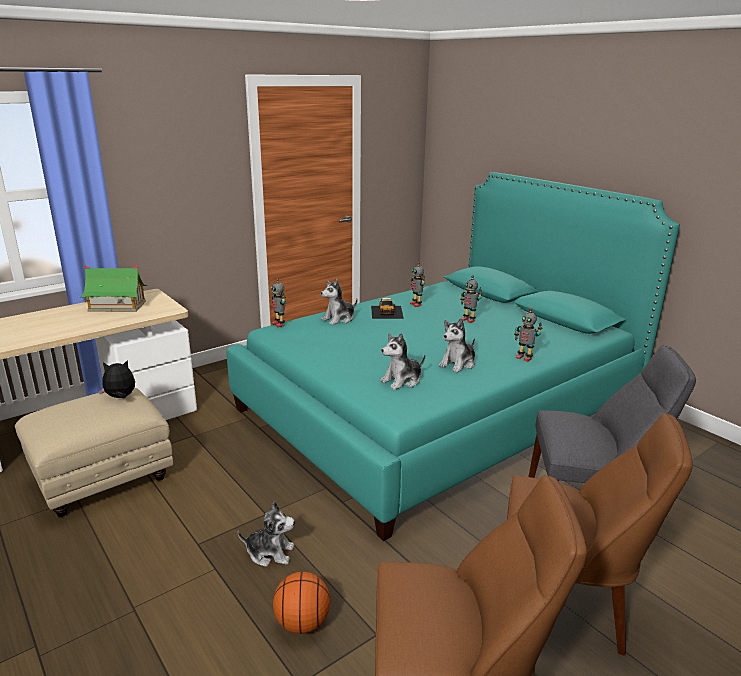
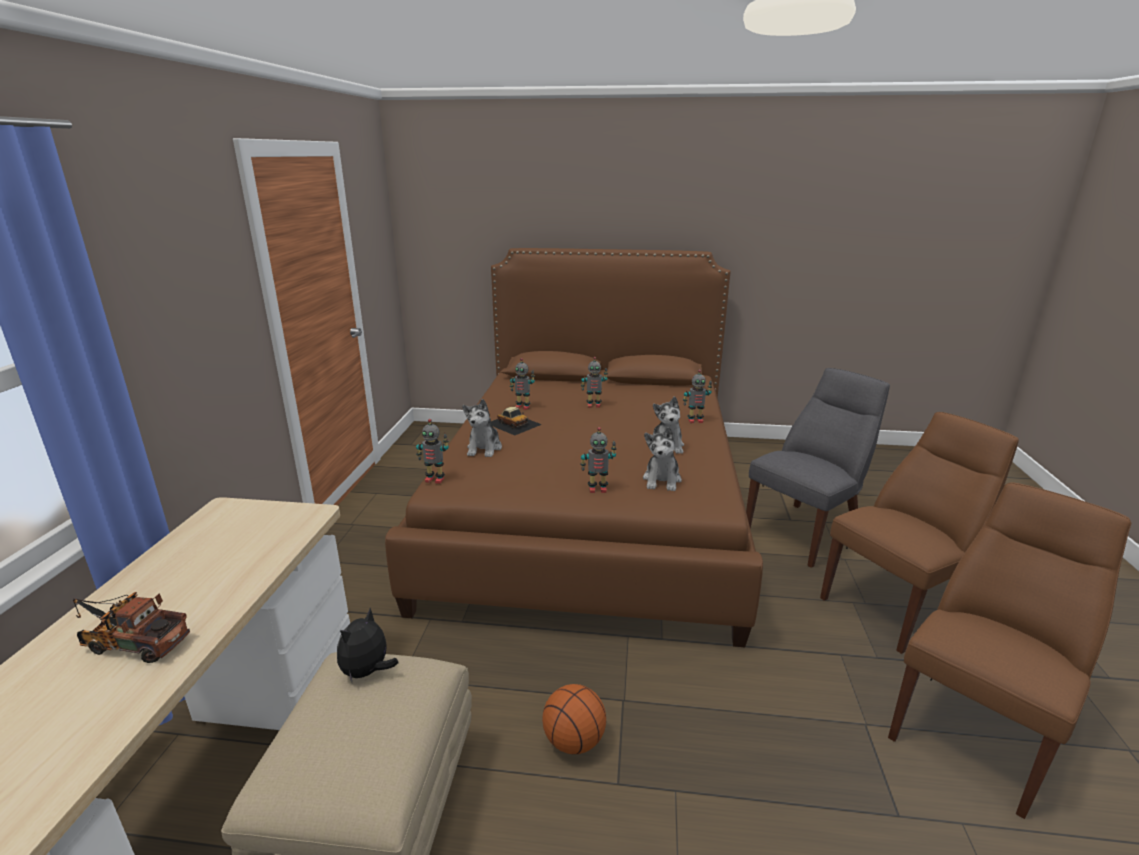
camera: 45 degrees left, 0 degrees up
(37, 328) = (132, 642): none -> toy truck
(116, 306) = (208, 546): toy house -> none
(270, 553) = (690, 731): plush toy -> none
(302, 623) = (816, 765): basketball -> basketball (574, 741)
(350, 367) = (597, 489): none -> toy robot
(439, 407) = (590, 507): turquoise bed -> brown bed

